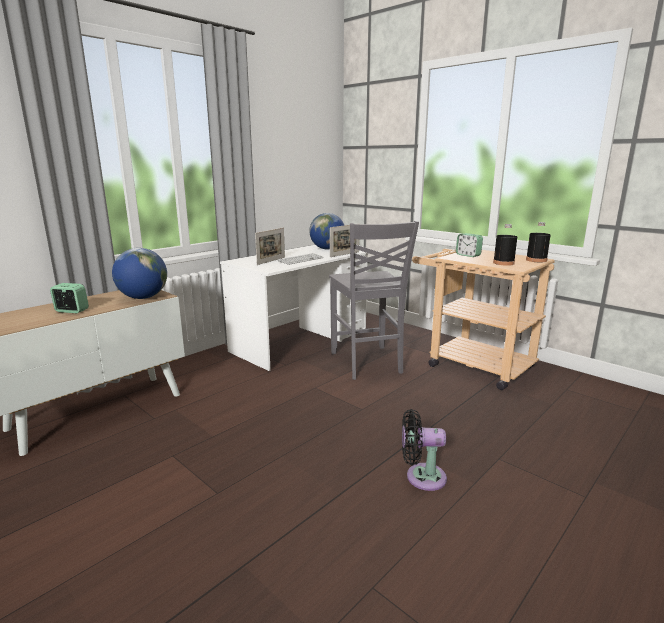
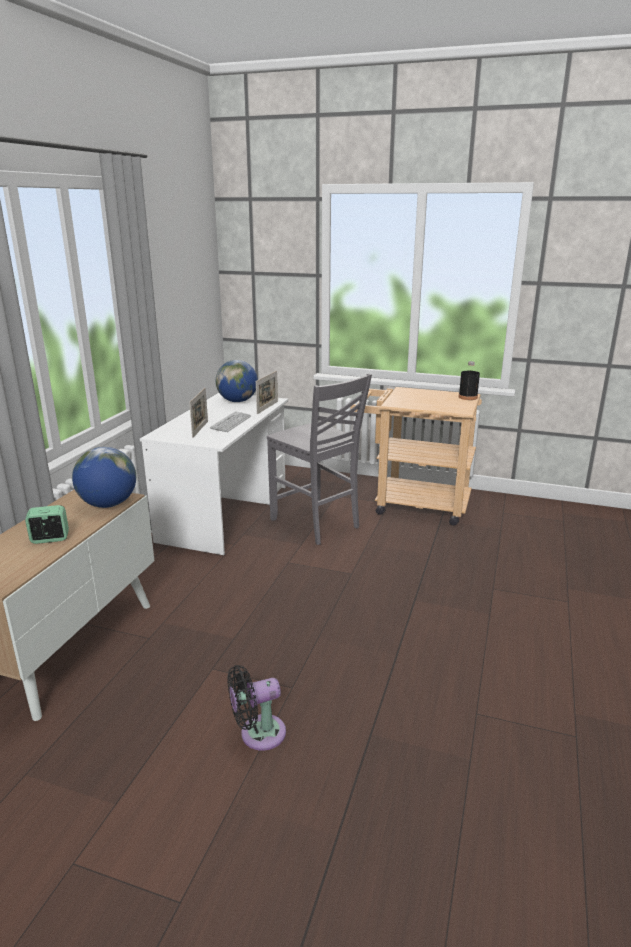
camera: 25 degrees left, 5 degrees up
(421, 477) = (448, 621): black fan -> black fan (258, 734)
(468, 255) = (405, 398): alarm clock -> none
(503, 263) = (446, 405): black bottle -> none

